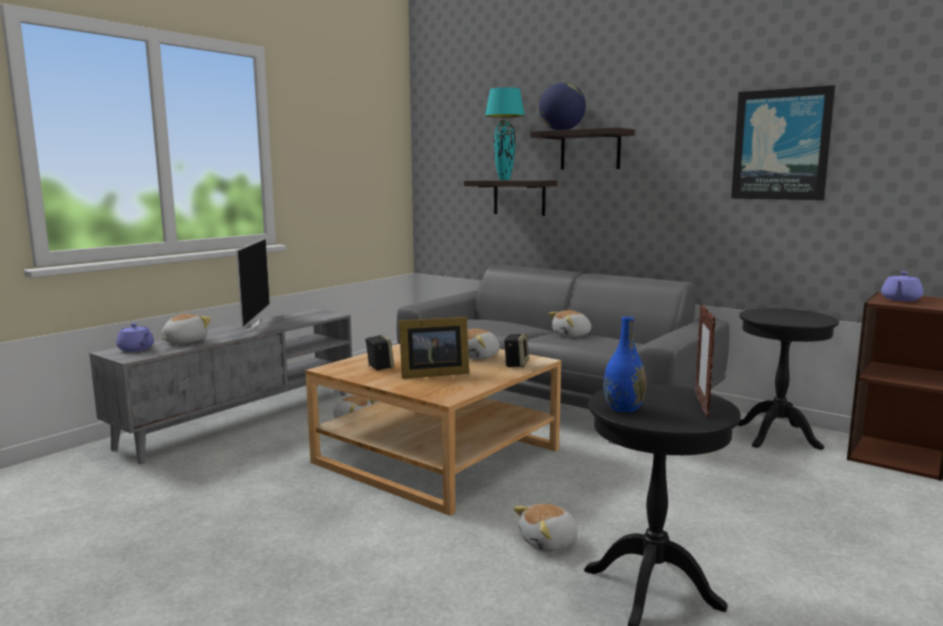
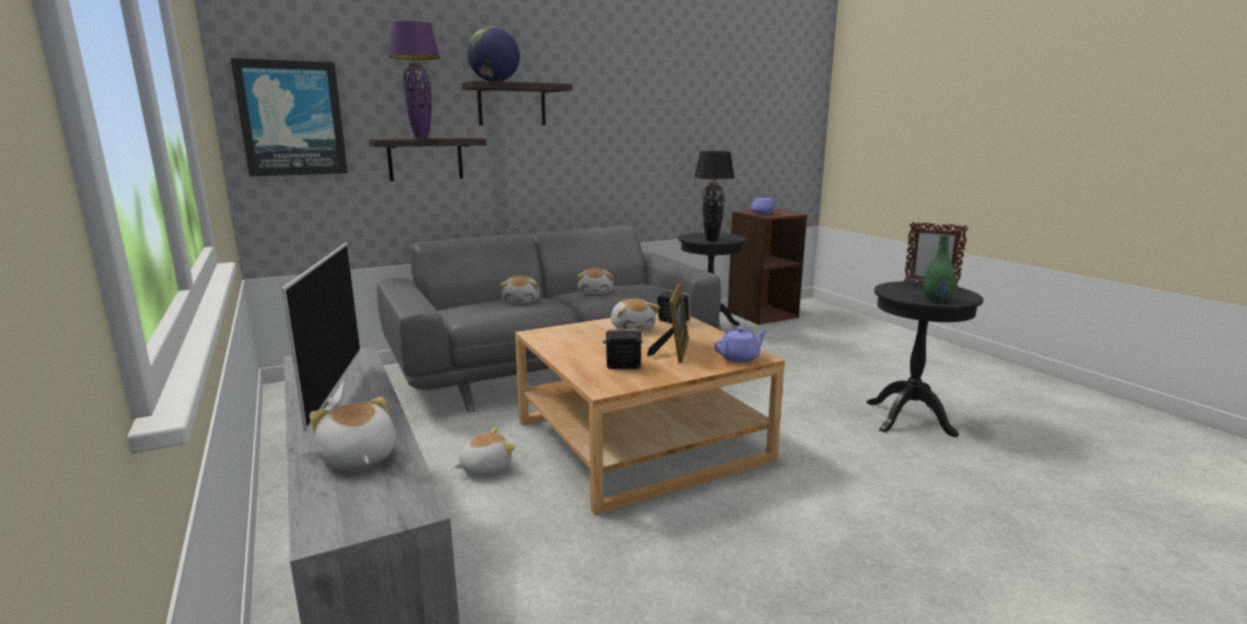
camera: 65 degrees left, 5 degrees up
(136, 349) = (349, 504): purple teapot -> purple teapot (740, 357)
(252, 326) = (329, 402): television -> television turned 60 degrees clockwise
(504, 180) = (421, 138): turquoise table lamp -> purple table lamp
(549, 542) = (839, 433): plush toy -> plush toy (522, 301)
(623, 409) = (937, 300): blue vase -> green vase
(767, 317) = (711, 240): none -> black table lamp
(781, 145) = (673, 106): picture -> picture (292, 118)

